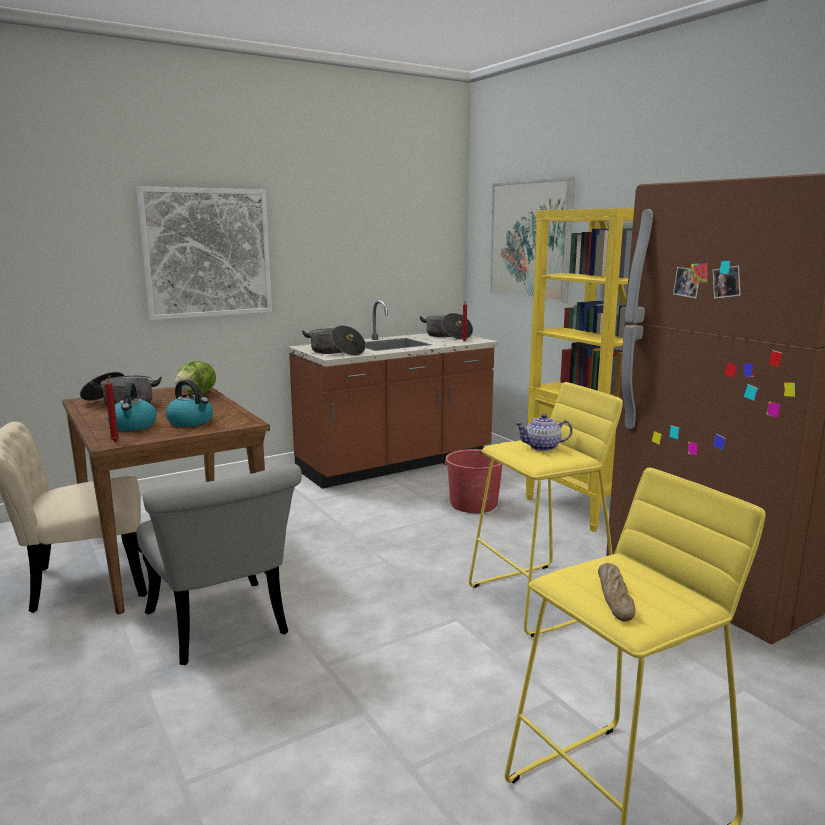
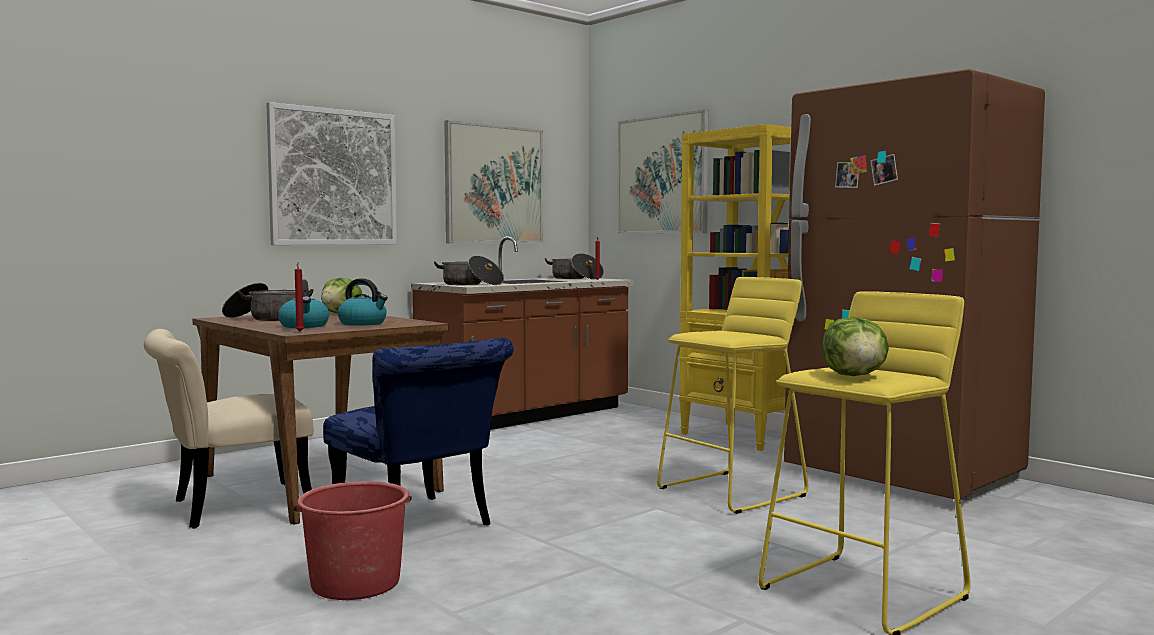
camera: 10 degrees left, 10 degrees down
(222, 629) = (418, 527): grey chair -> blue chair
(370, 249) = (494, 184): none -> picture
(473, 504) = (628, 439): red bucket -> red bucket (355, 583)
(543, 447) = (728, 333): teapot -> none
(615, 598) = (855, 376): bread -> lettuce

